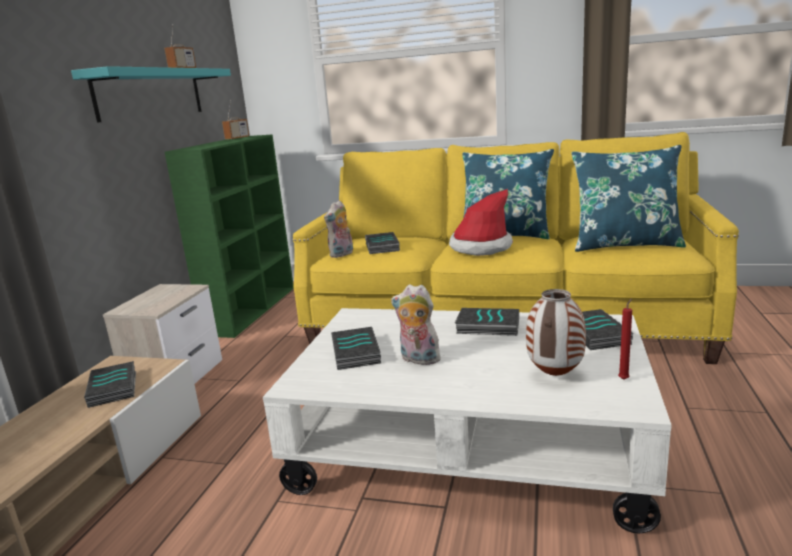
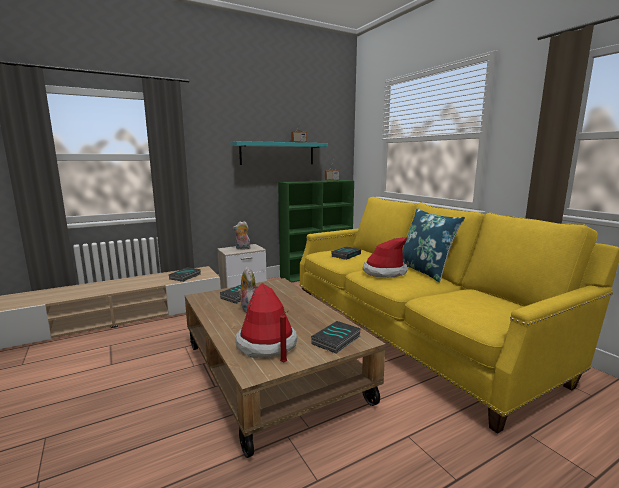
camera: 45 degrees right, 5 degrees down
(342, 254) = (323, 253): plush toy -> plush toy (242, 248)
(469, 443) = (272, 372): white coffee table -> brown coffee table
(487, 327) = (306, 311): book -> none
(555, 376) = (267, 343): vase -> hat
(625, 245) = (467, 302): blue pillow -> none

